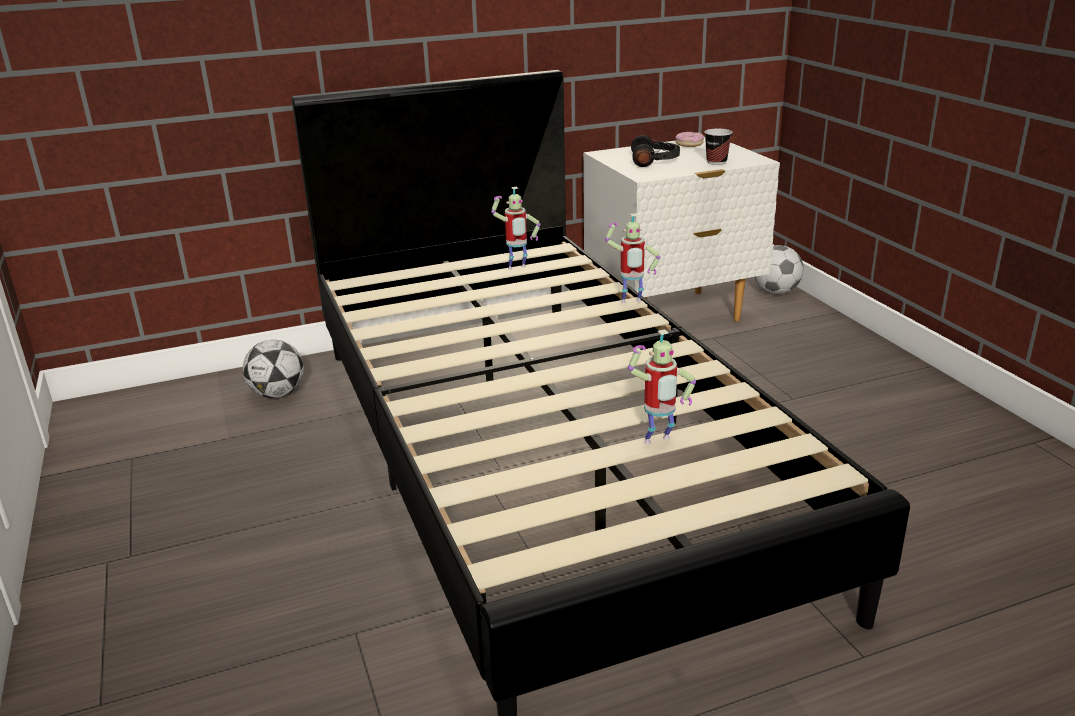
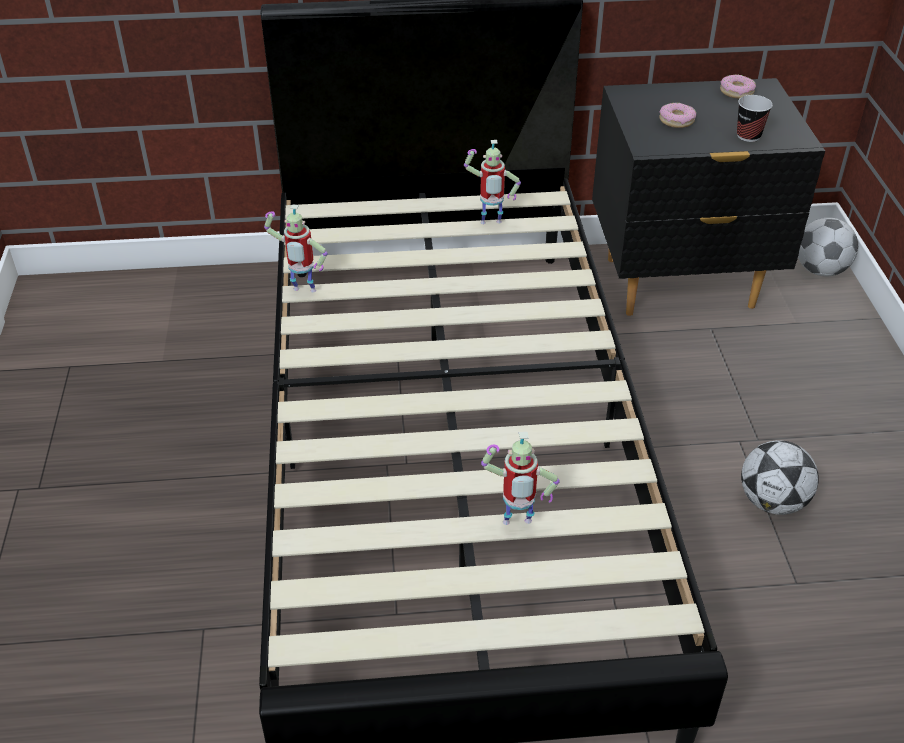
camera: 15 degrees right, 15 degrees up
(278, 394) = (226, 312): football -> football (772, 502)
(631, 302) = (587, 308): toy robot -> toy robot (303, 292)
(655, 161) = (676, 120): black headphones -> donut
(672, 315) = (680, 284): white nightstand -> black nightstand

